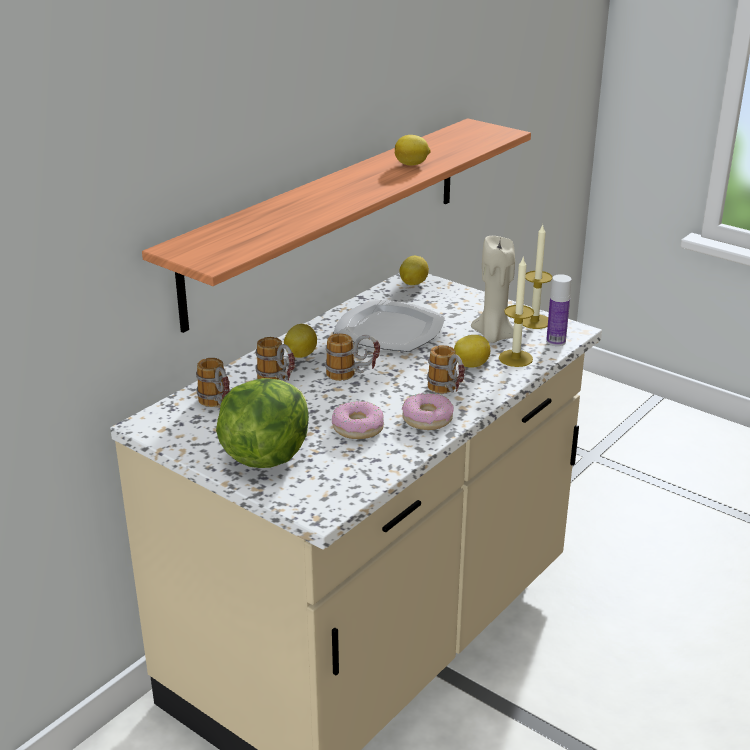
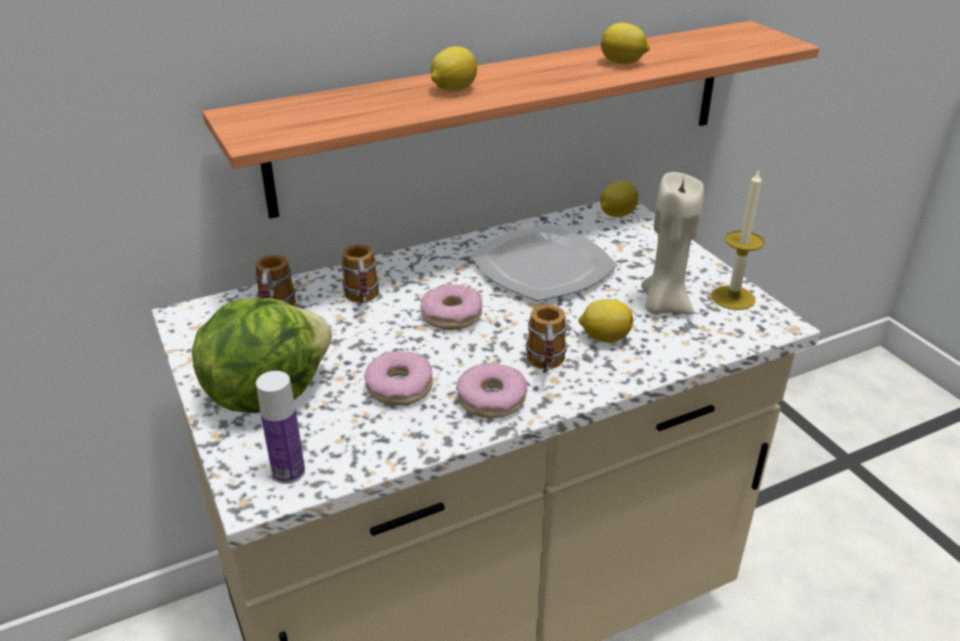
camera: 25 degrees right, 5 degrees up
(300, 355) = (416, 273): lemon -> lemon (453, 89)
(353, 376) = (451, 315): mug -> donut
(515, 358) = (670, 343): candle -> none
(556, 341) = (742, 333): bottle -> bottle (288, 472)

